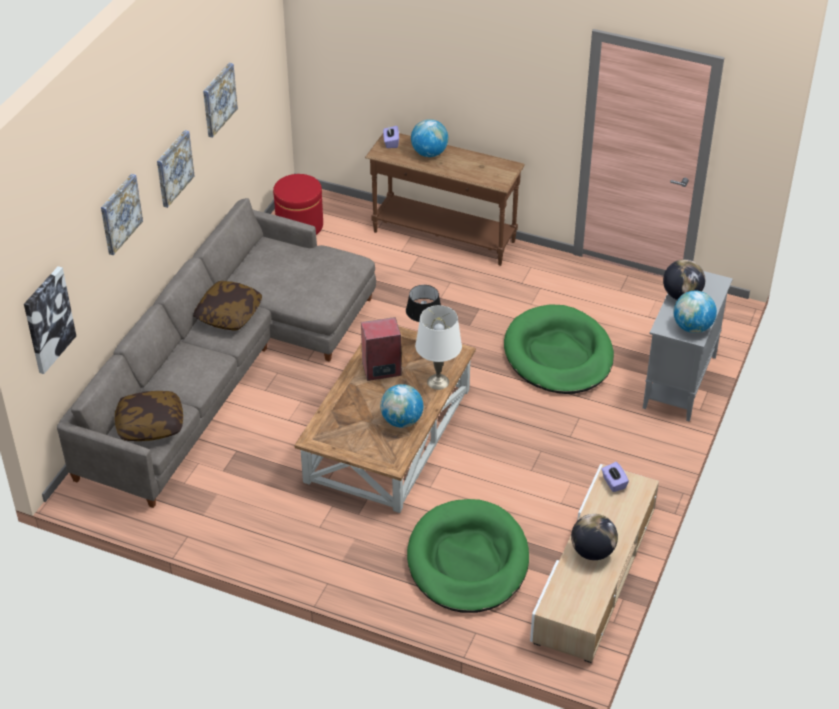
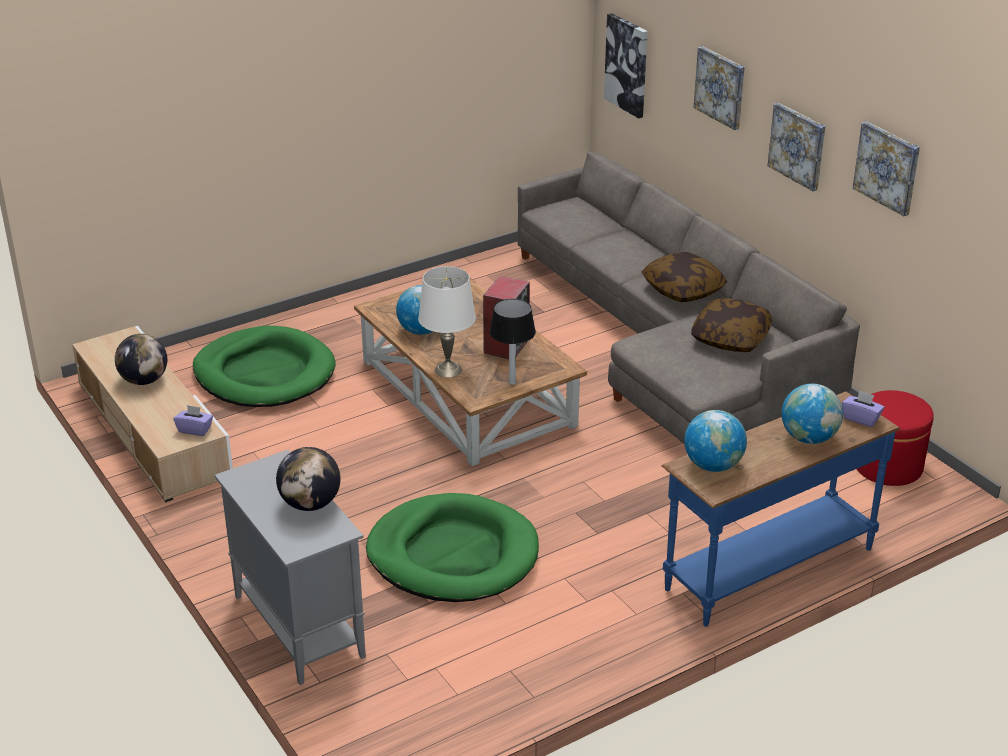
camera: 125 degrees right, 10 degrees down
(150, 425) = (568, 215): pillow -> pillow (730, 338)
(443, 237) = (768, 567): brown console table -> blue console table
(692, 327) = (252, 482): globe -> globe (713, 465)

